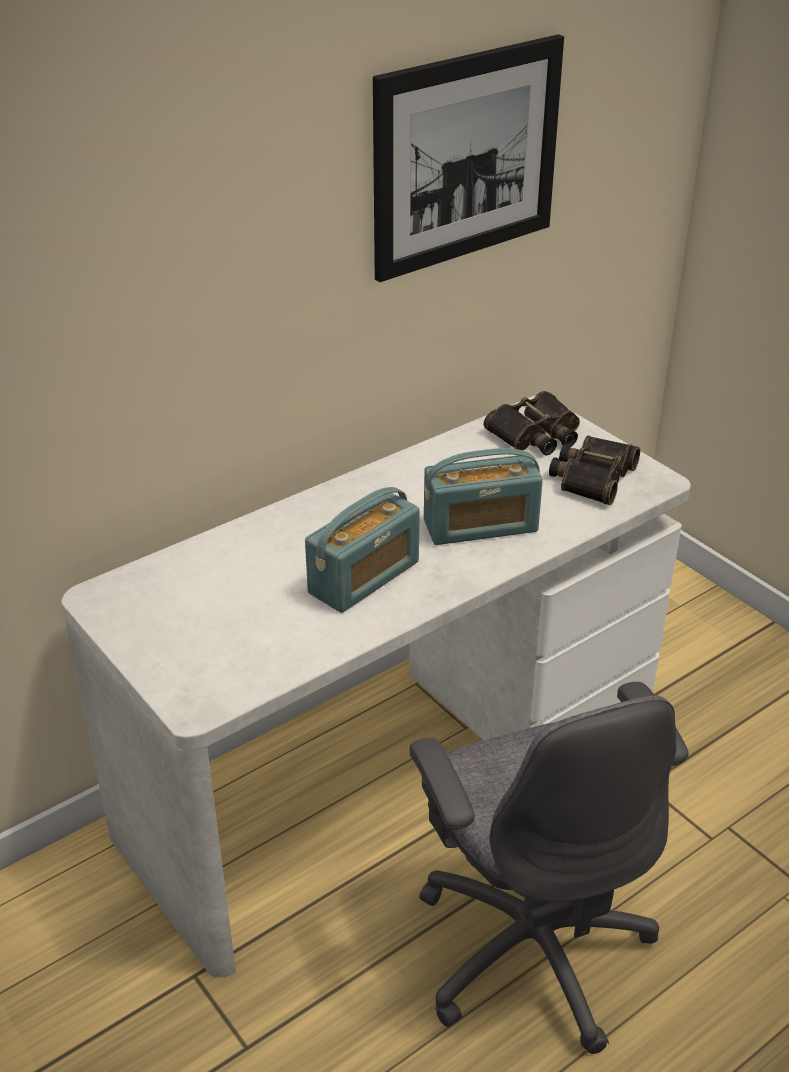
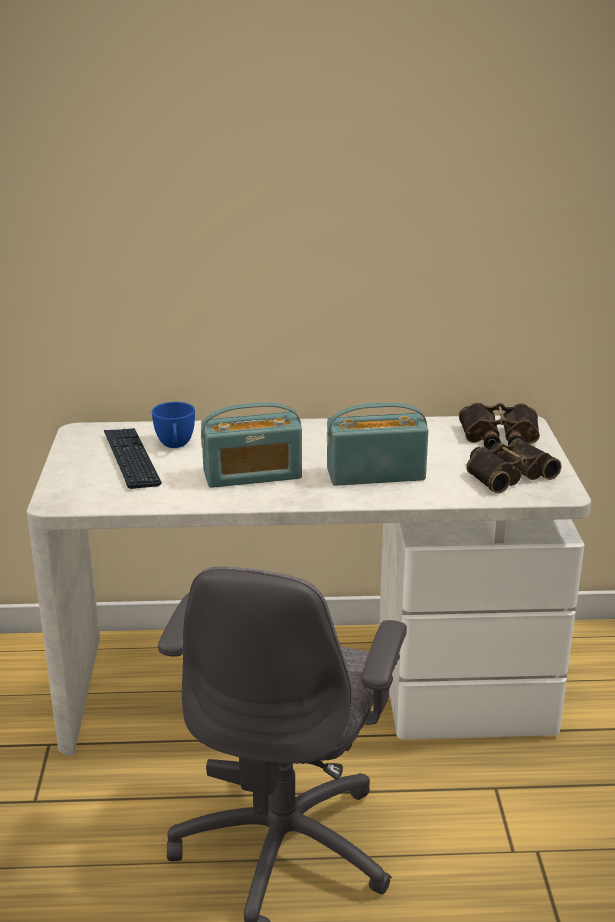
camera: 35 degrees right, 10 degrees down
(208, 611) = (131, 459): none -> keyboard
(234, 572) = (175, 445): none -> blue cup
(466, 157) = (467, 176): picture -> none
(480, 526) = (375, 474): radio -> radio turned 150 degrees clockwise

